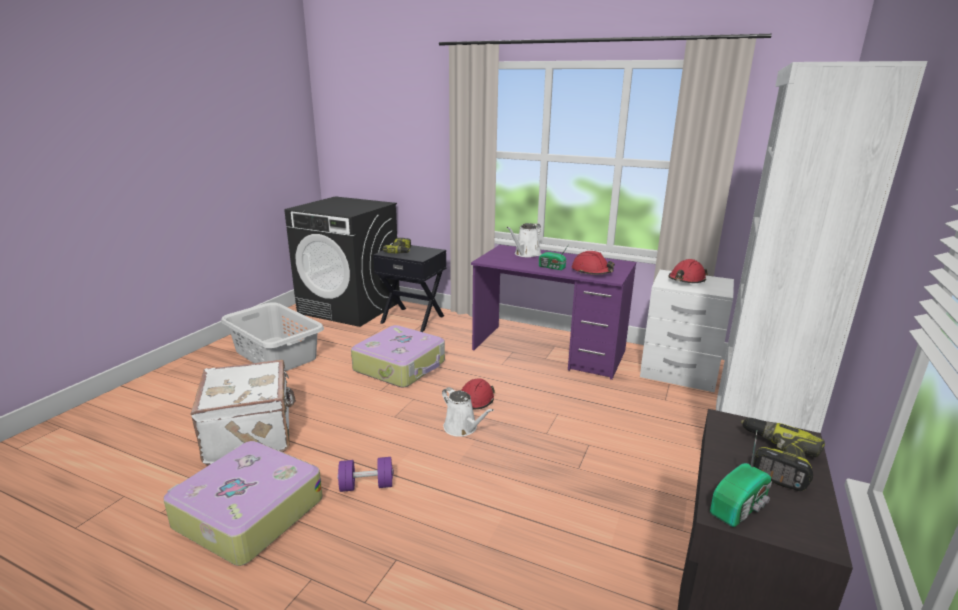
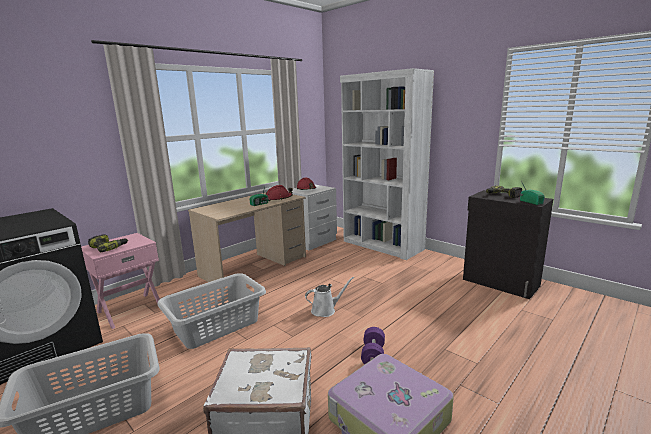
camera: 70 degrees left, 5 degrees down
(401, 366) = (216, 325): suitcase -> grey laundry basket
(413, 319) = (130, 310): black nightstand -> pink nightstand
(475, 401) = (296, 301): red hard hat -> none
(526, 254) = (224, 206): white watering can -> none
(548, 351) = (254, 266): purple desk -> beige desk

